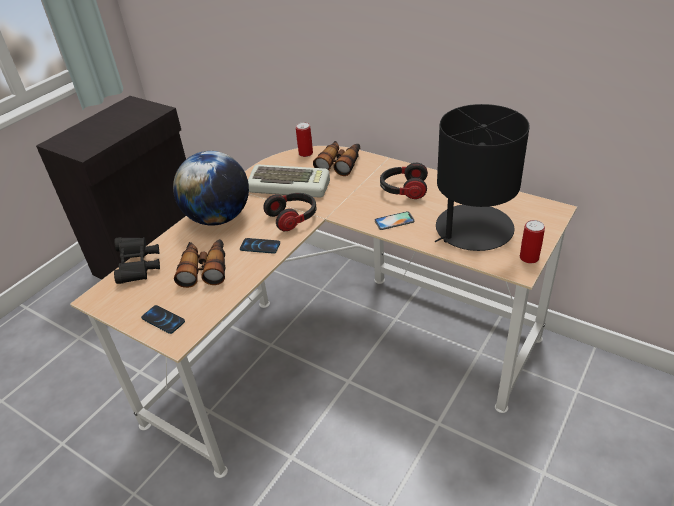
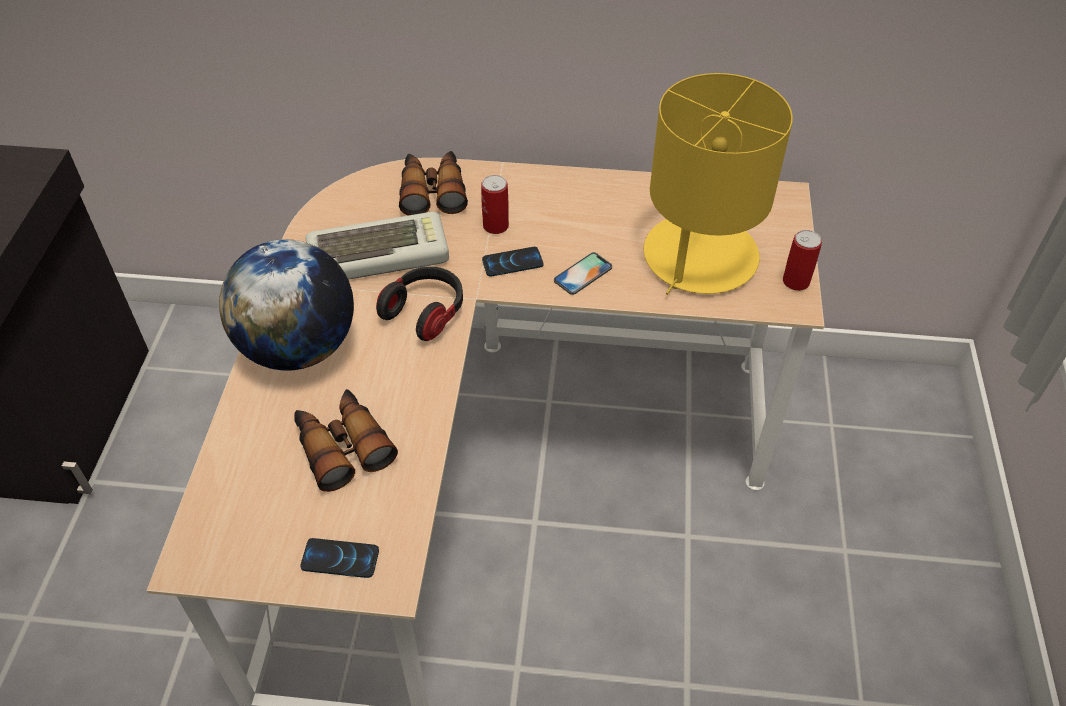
camera: 30 degrees left, 10 degrees up
(139, 267) = (224, 481): black binoculars -> none
(260, 246) = (407, 378): phone -> phone (512, 262)
(305, 153) = (363, 186): can -> can (495, 226)
(403, 190) = (562, 216): headphones -> none
(473, 229) = (699, 257): black table lamp -> yellow table lamp

